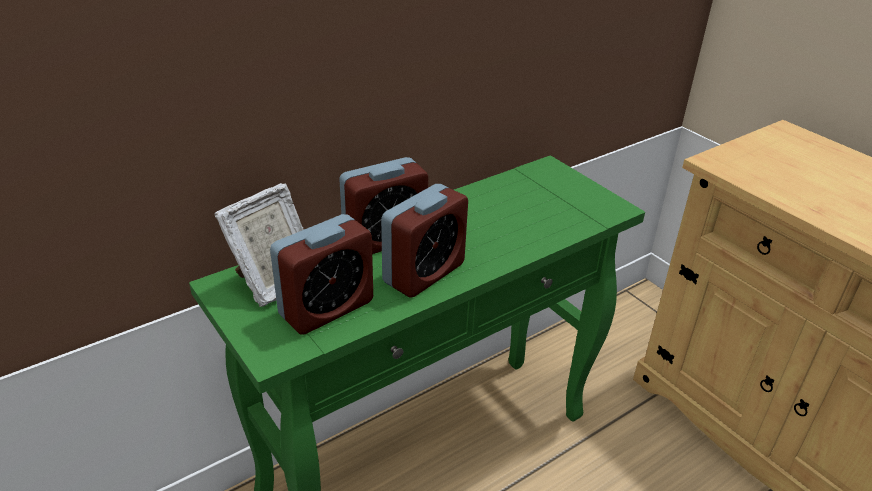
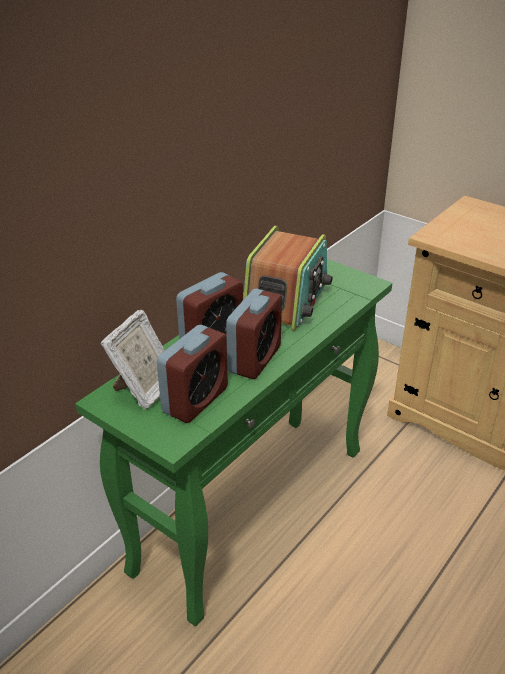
camera: 15 degrees left, 0 degrees up
(499, 209) = (287, 300): none -> radio

